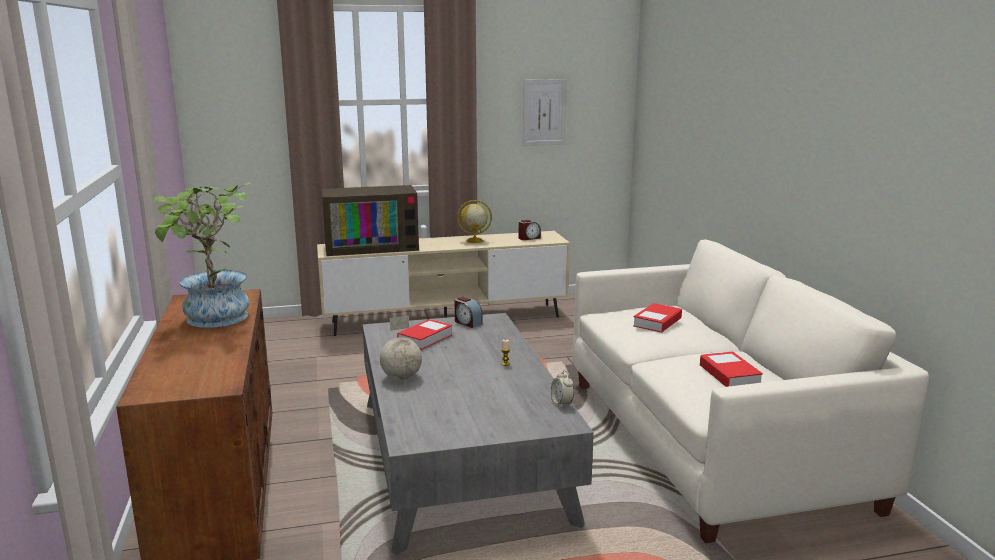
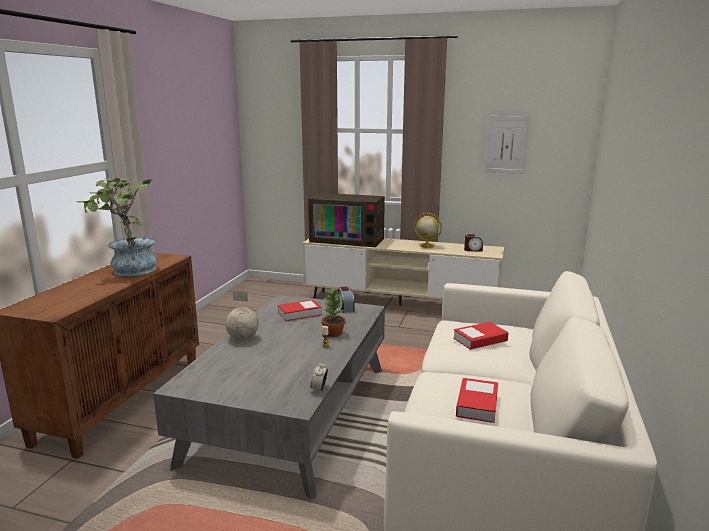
camera: 30 degrees right, 0 degrees up
(494, 350) = (333, 333): none -> potted plant

